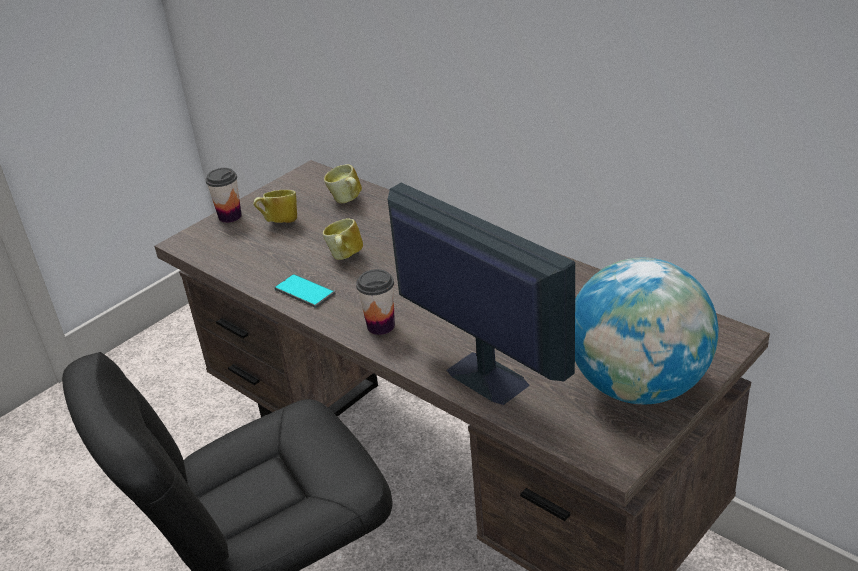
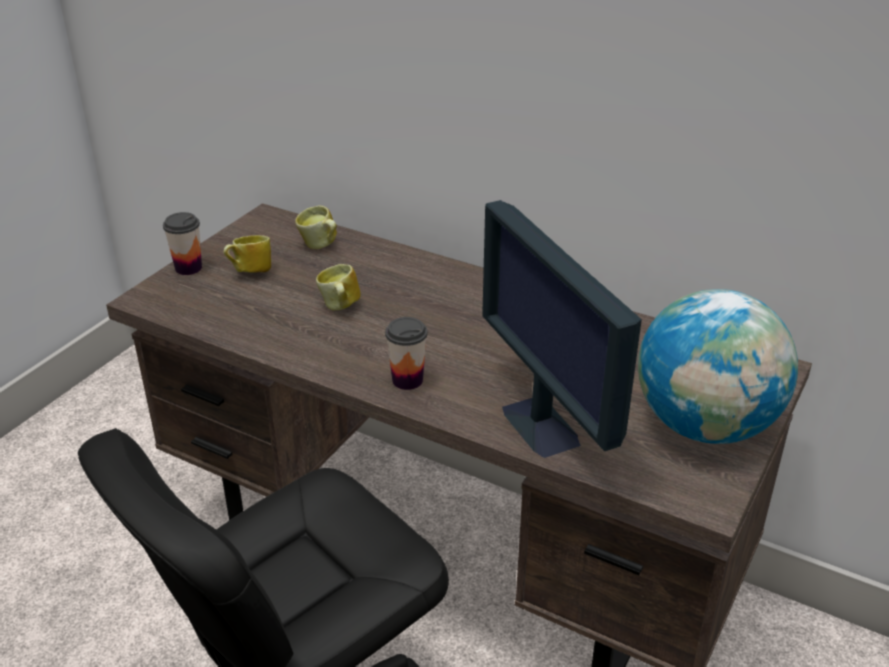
camera: 15 degrees left, 0 degrees up
(305, 291) = (307, 347): phone -> none
(485, 376) = (542, 427): monitor -> monitor turned 150 degrees counterclockwise

